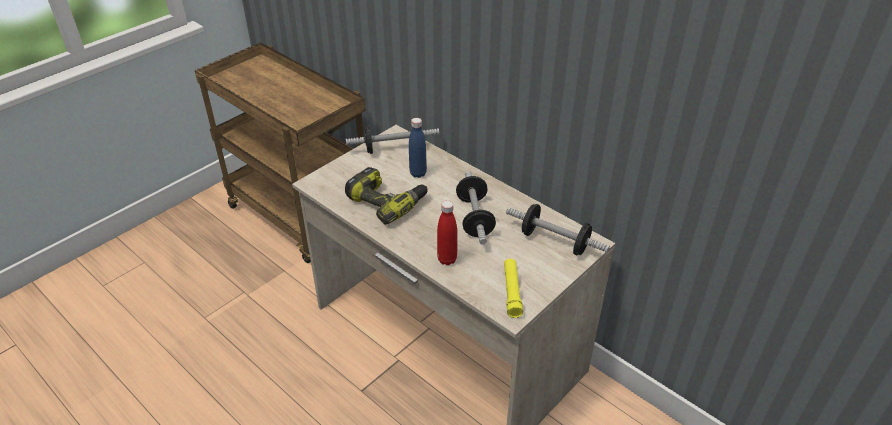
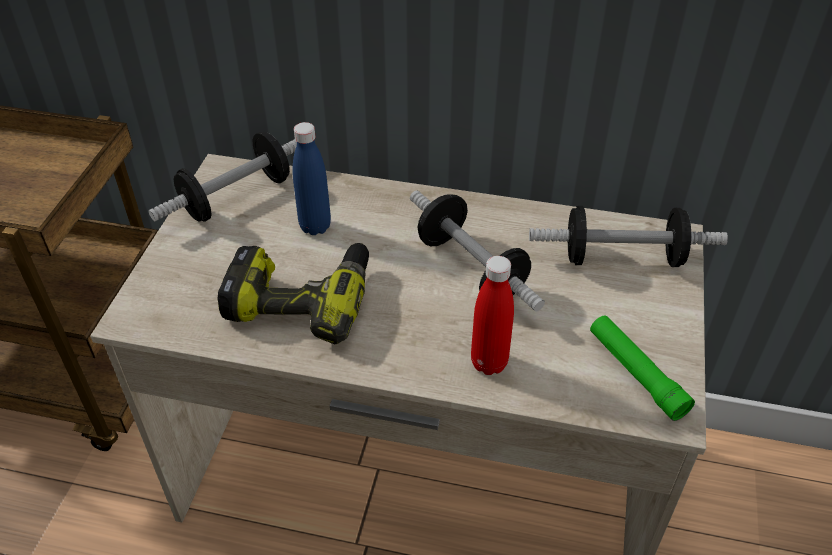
camera: 30 degrees left, 5 degrees up
(512, 291) = (636, 373): yellow flashlight -> green flashlight

